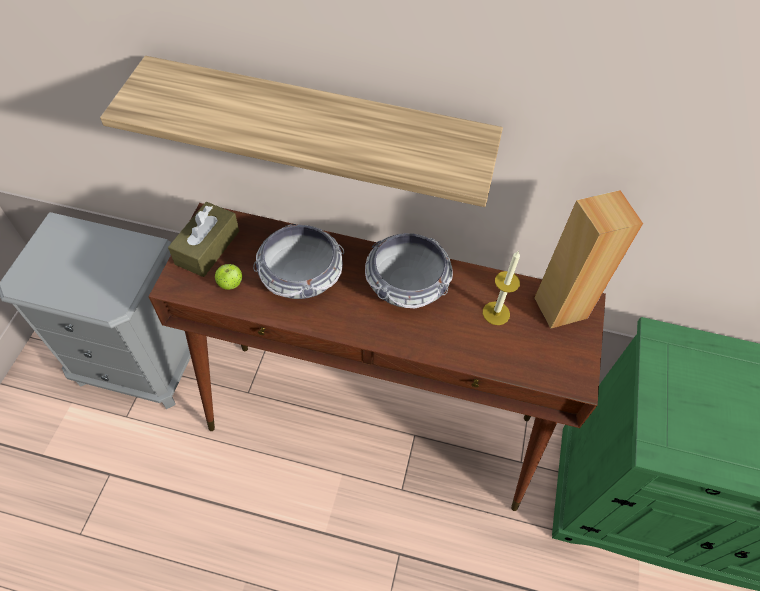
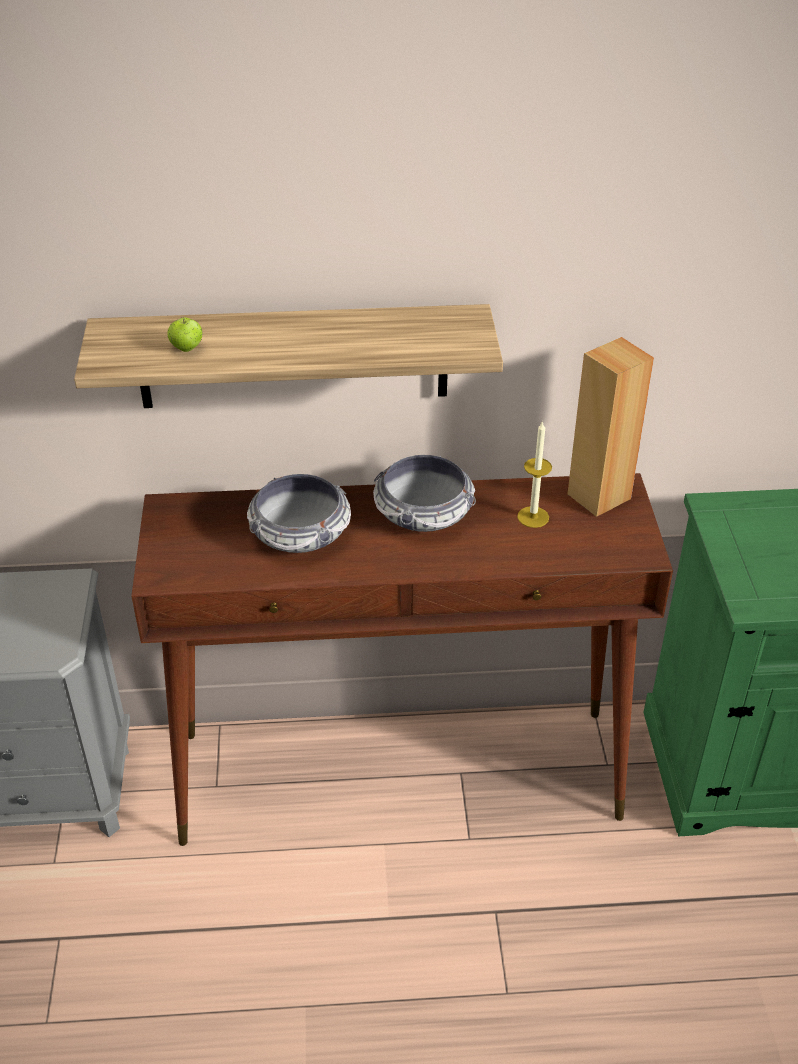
camera: 15 degrees left, 15 degrees down
(207, 247) = (178, 534): brown tissue box -> none
(230, 284) = (223, 561): apple -> apple (187, 348)

